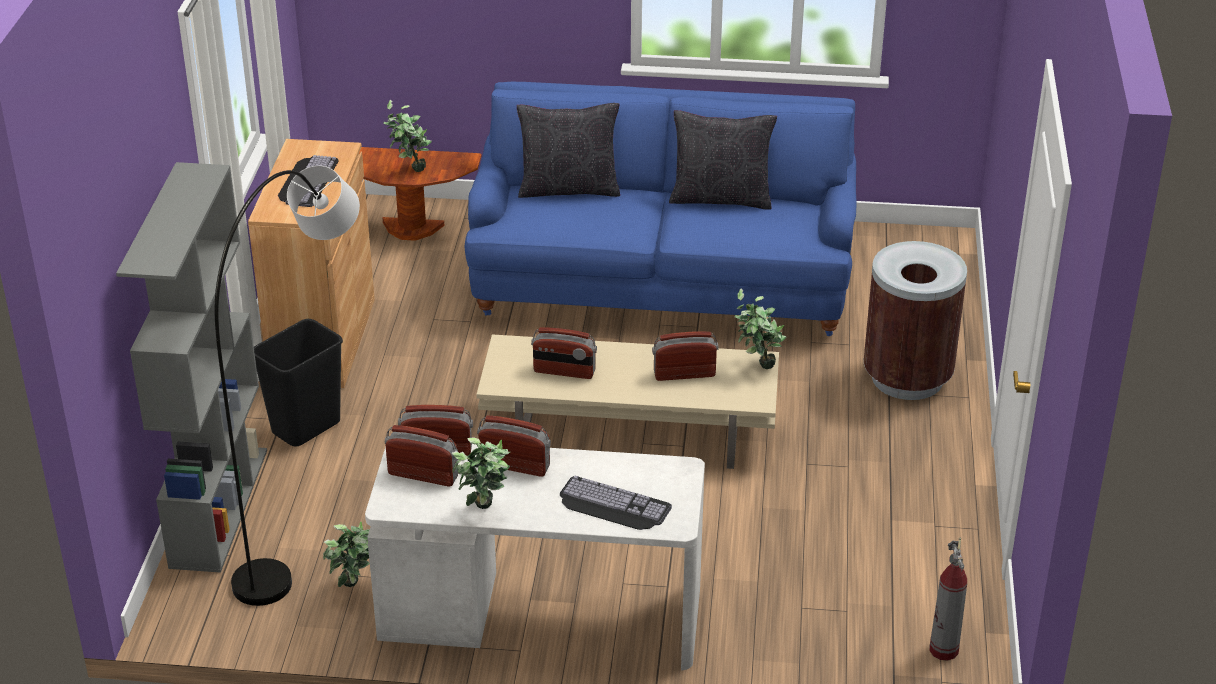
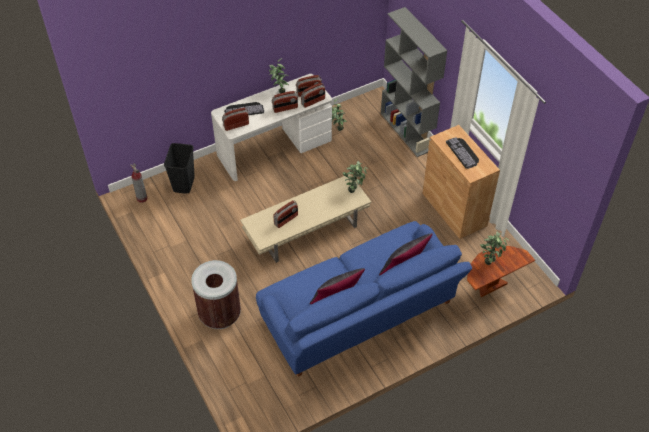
camera: 145 degrees right, 15 degrees up
(306, 428) = (415, 171): black trash can -> black trash can (183, 184)
(311, 514) = (376, 143): grey floor lamp -> none
(564, 371) = (329, 198): radio -> radio (236, 125)
(757, 367) = (262, 237): potted plant -> potted plant (354, 188)

